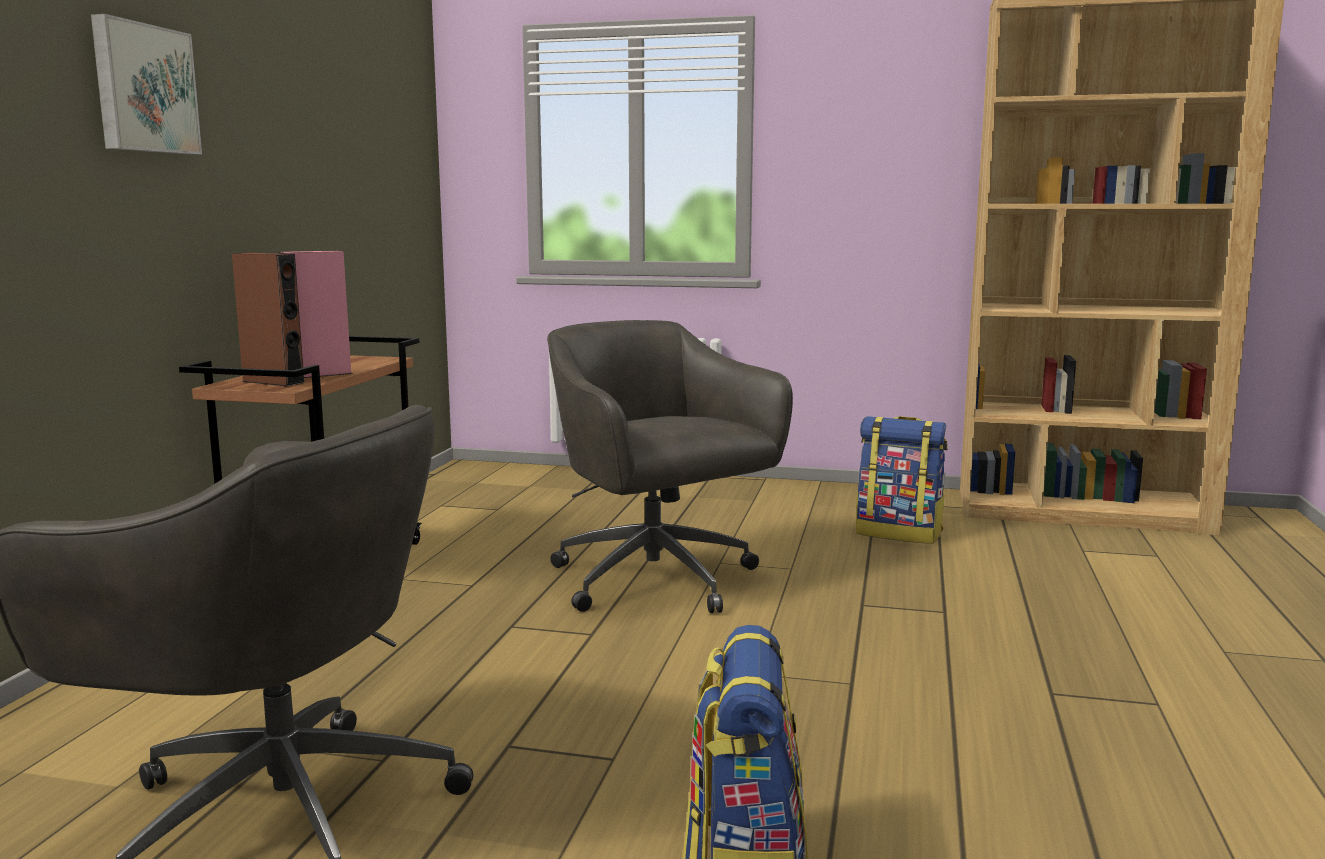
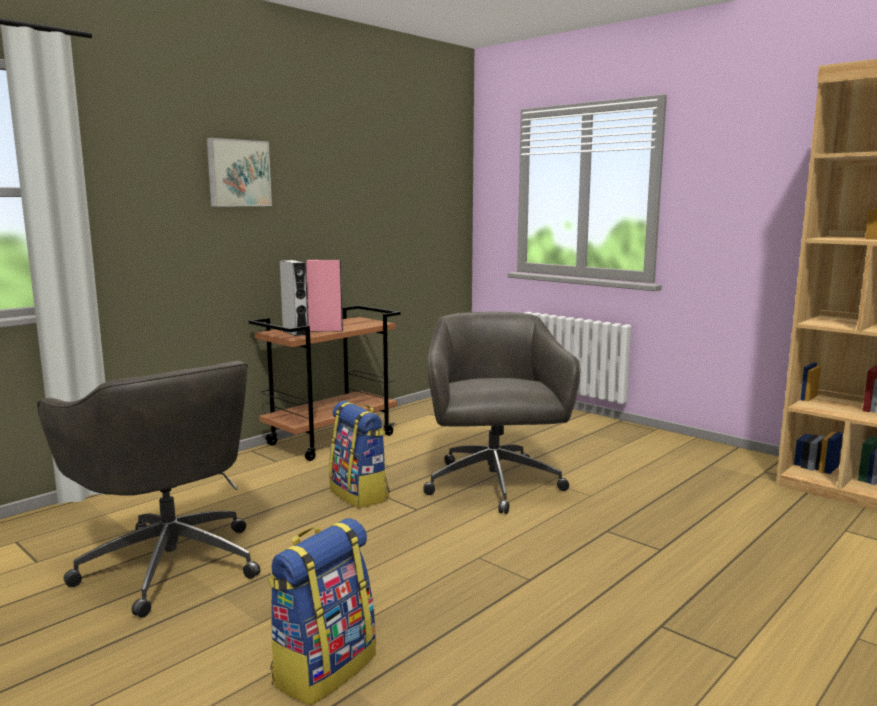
camera: 30 degrees right, 0 degrees up
(273, 382) = (295, 332): brown speaker -> grey speaker
(899, 533) = (705, 486): backpack -> backpack (360, 495)

